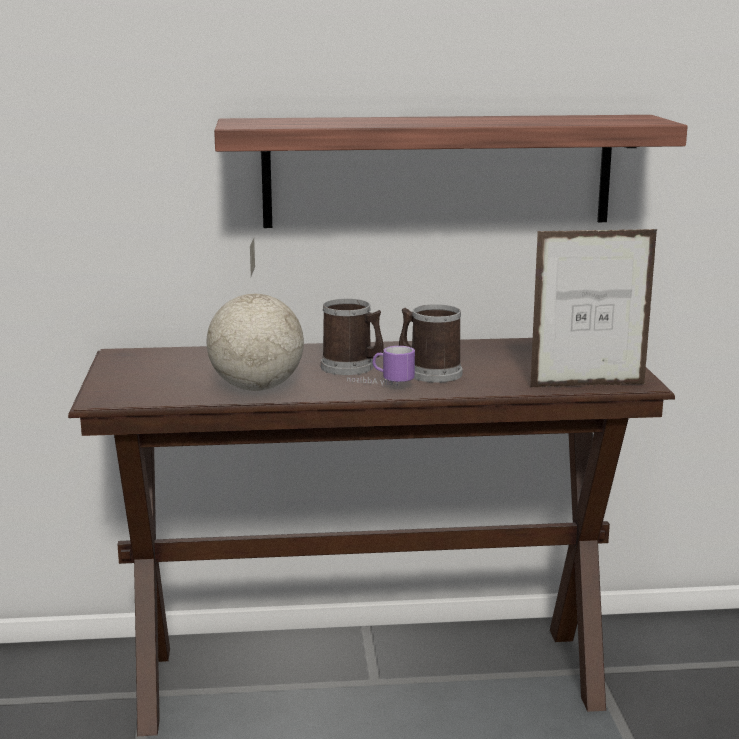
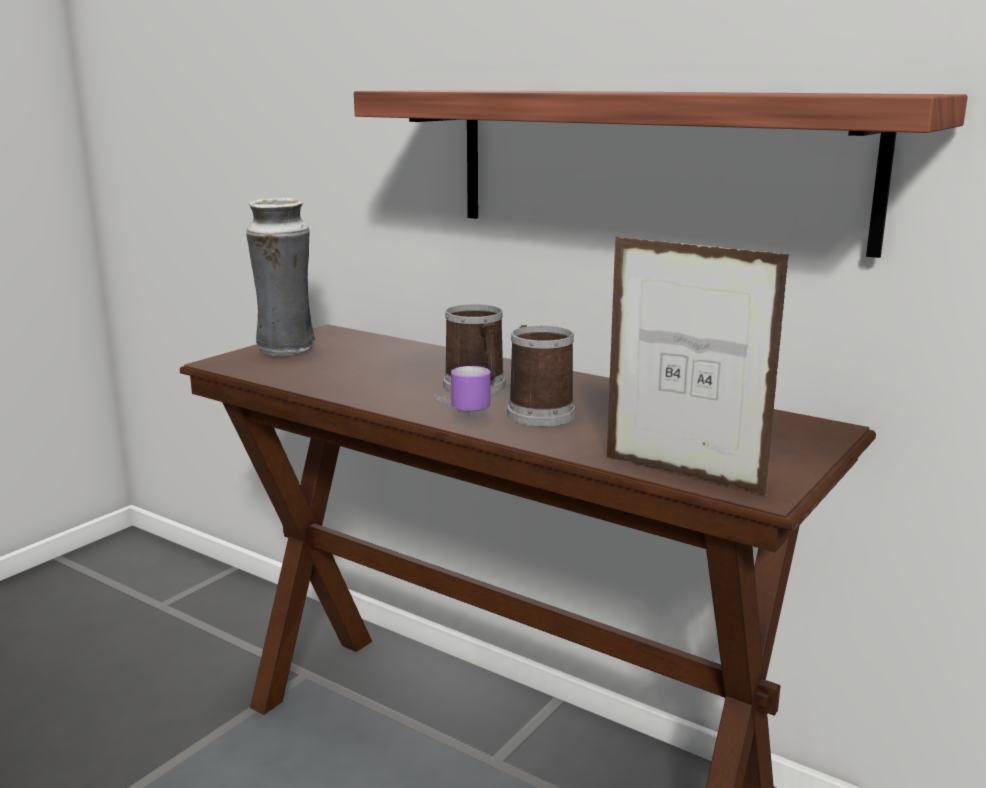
camera: 40 degrees right, 0 degrees up
(133, 377) = (286, 351): none -> vase
(255, 388) = (346, 384): globe -> none

